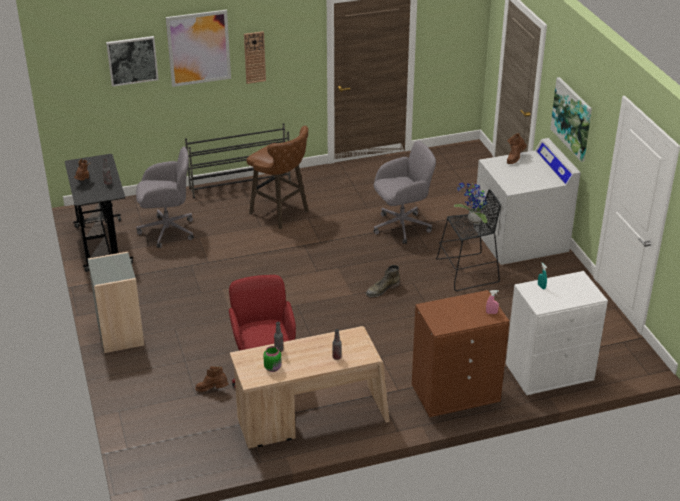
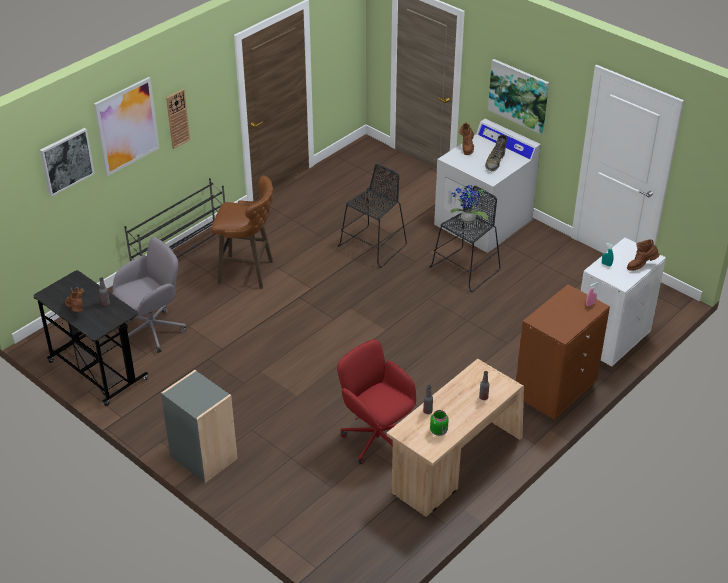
camera: 30 degrees left, 5 degrees up
(212, 390) = (343, 476): brown boot -> brown boot (641, 266)
(382, 289) = (408, 315): green boot -> green boot (495, 162)
(401, 227) = (372, 247): grey office chair -> black stool

